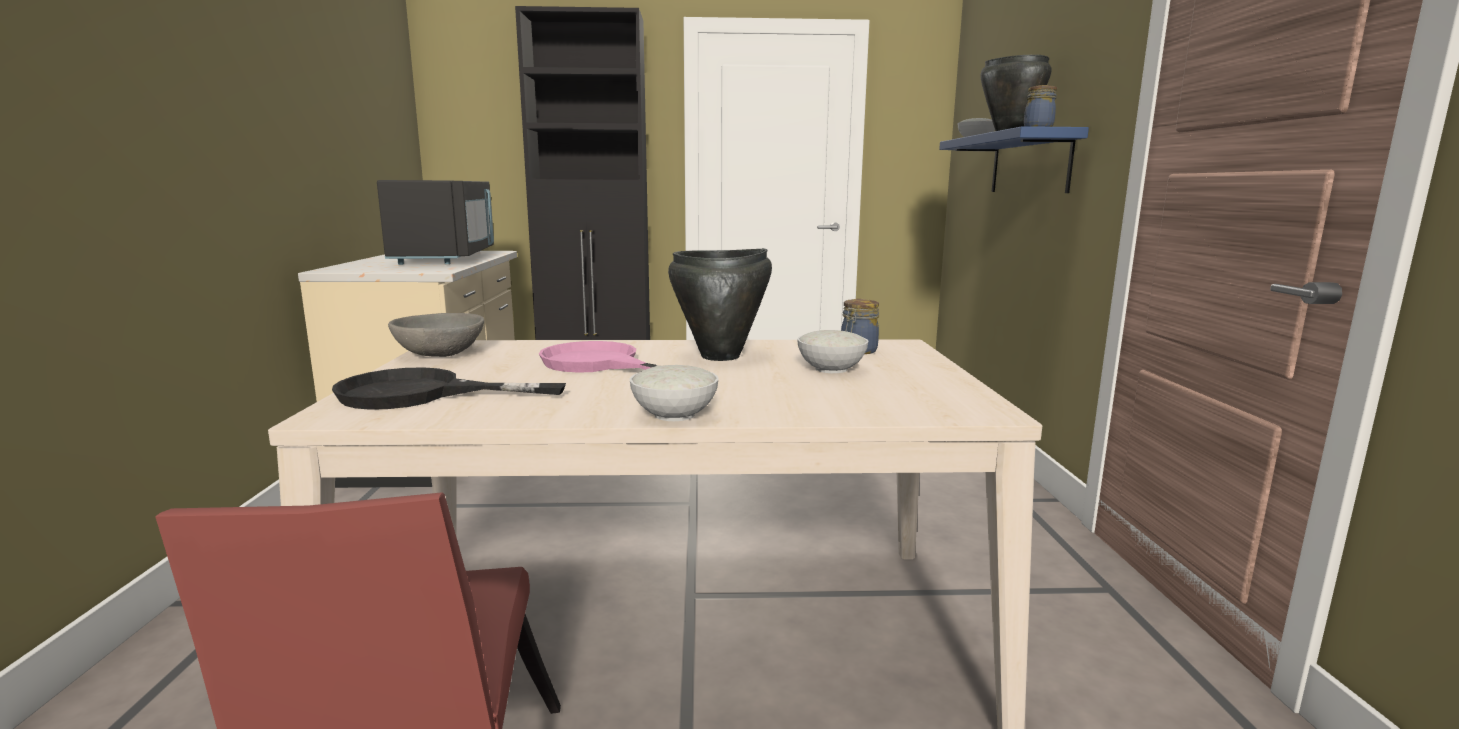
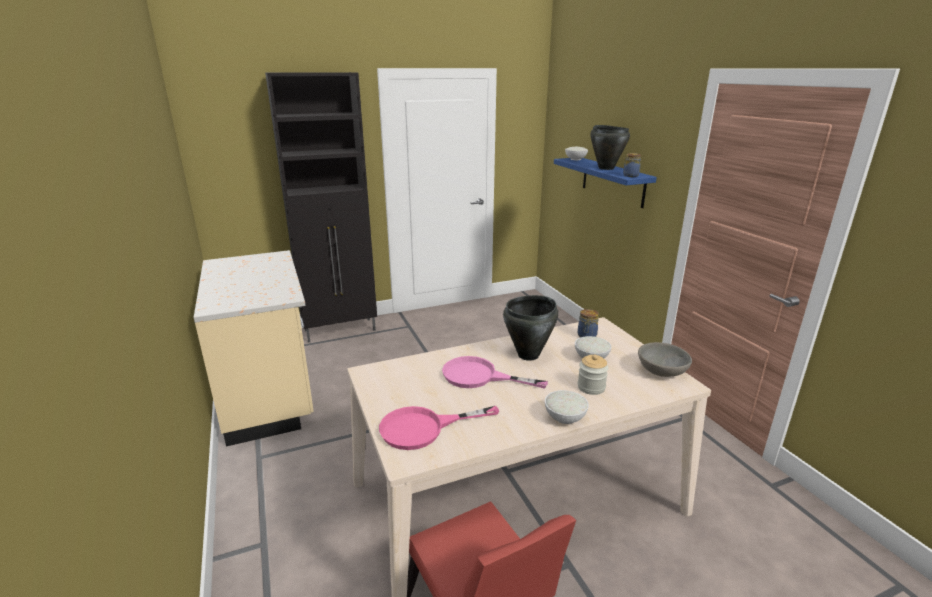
camera: 20 degrees left, 10 degrees up
(421, 394) = (423, 428): black frying pan -> pink frying pan
(441, 354) = (379, 384): grey bowl -> grey bowl (662, 371)
(446, 258) = (262, 273): black microwave -> none
(780, 394) = (591, 387): none -> jar

